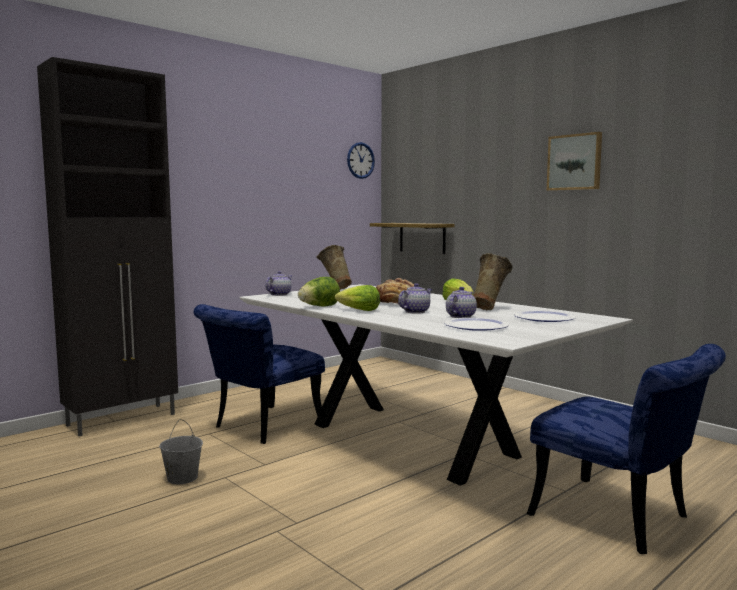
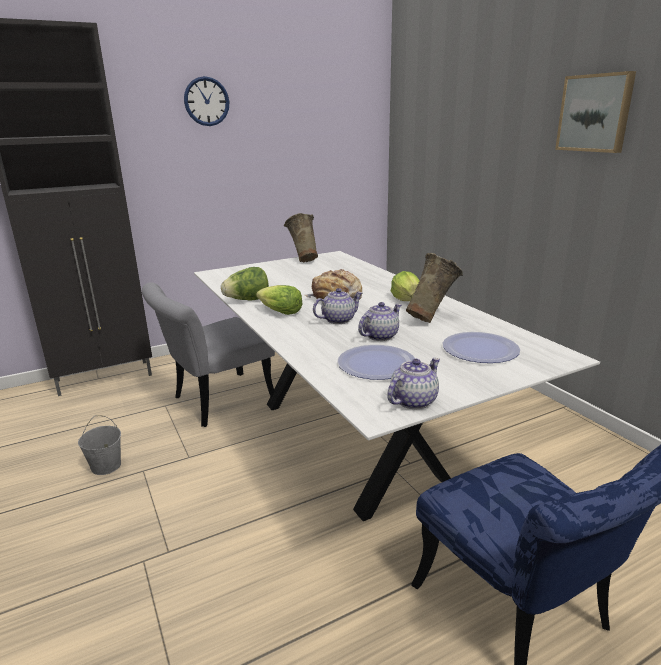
camera: 15 degrees right, 15 degrees up
(261, 427) = (215, 402): blue chair -> grey chair
(279, 294) = (235, 270): teapot -> teapot (413, 401)
(360, 160) = (363, 100): wall clock -> wall clock (206, 101)
(422, 238) = (424, 192): shelf -> none

